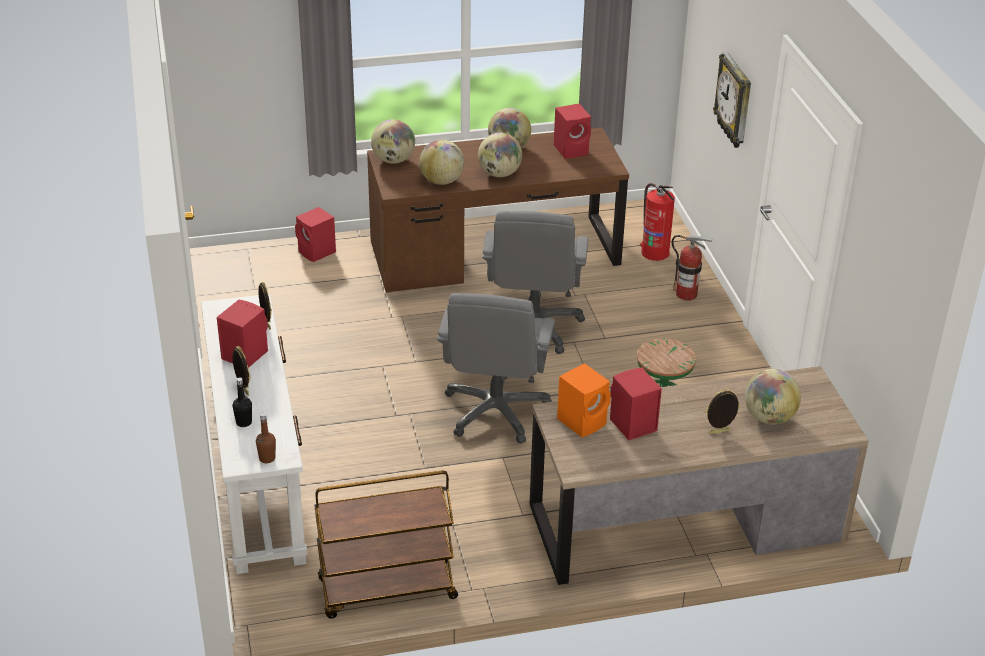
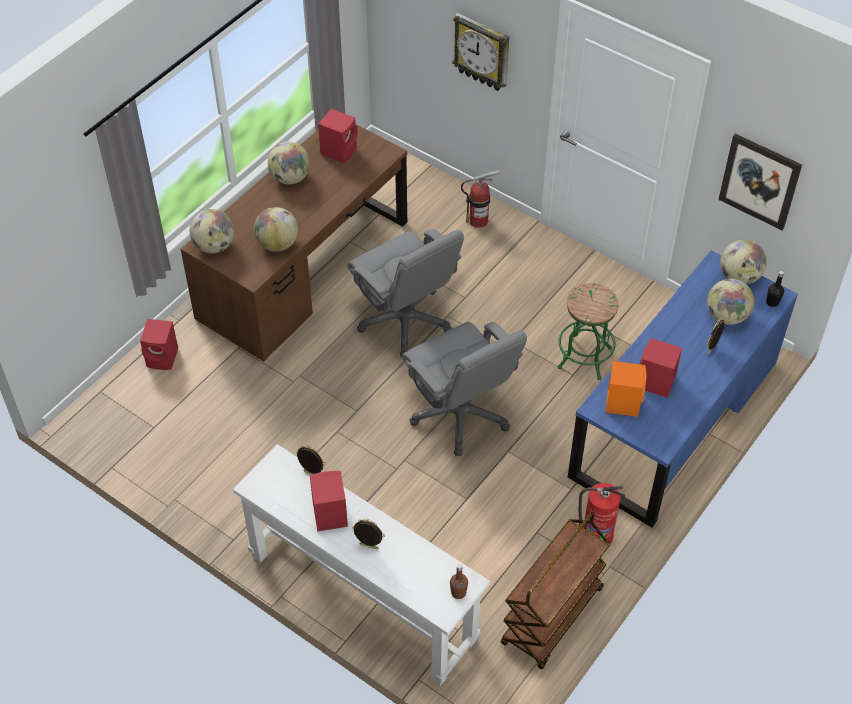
camera: 40 degrees left, 15 degrees up
(244, 422) = (404, 575): black bottle -> black bottle (772, 302)
(499, 174) = (313, 209): globe -> globe (739, 277)
(654, 252) = (417, 194): fire extinguisher -> fire extinguisher (596, 535)
(686, 523) = (674, 419): brown desk -> blue desk
(876, 289) = (759, 181): none -> picture

